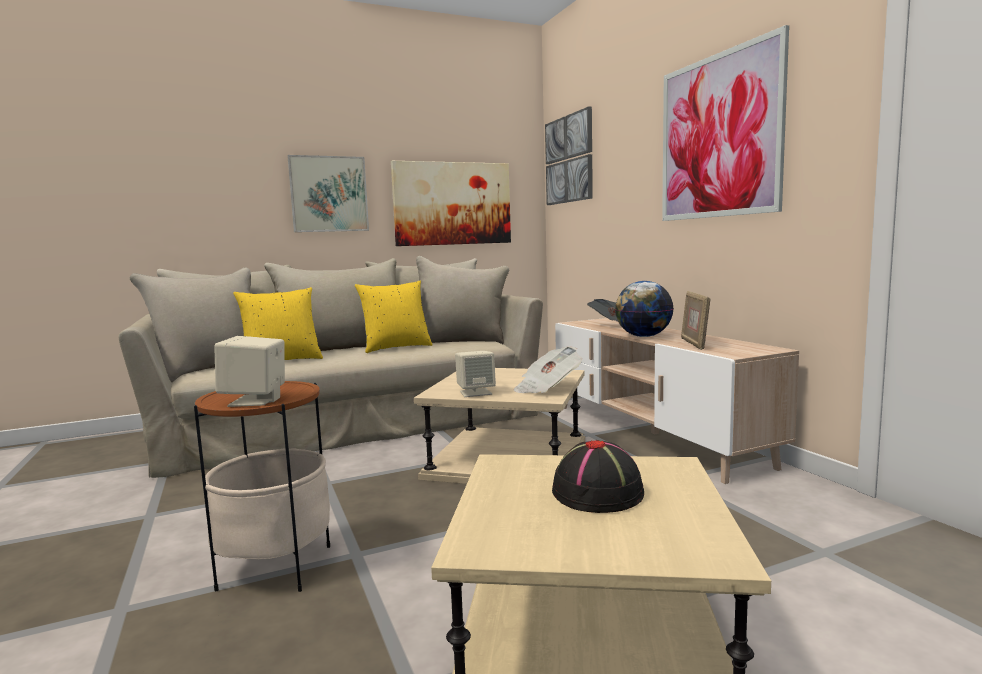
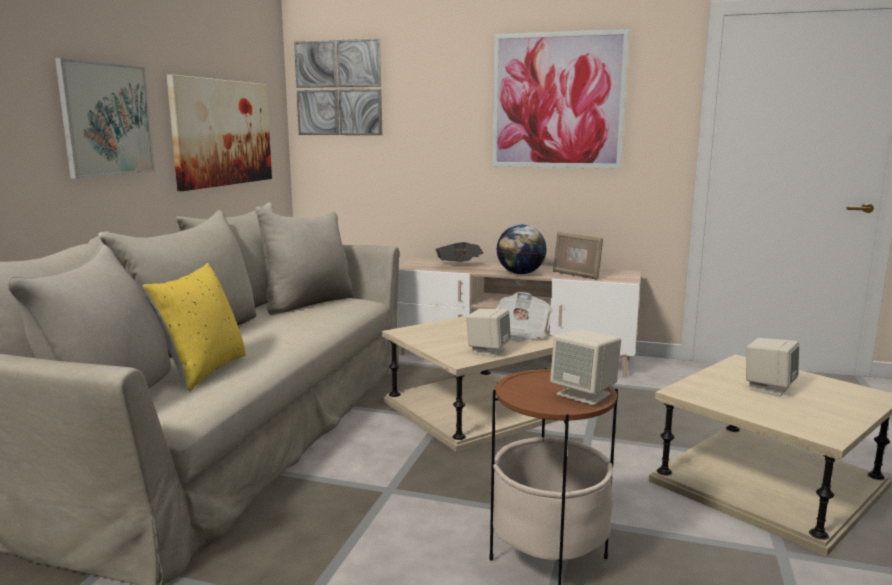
camera: 50 degrees left, 5 degrees up
(396, 348) = (276, 324): yellow pillow -> none
(598, 492) = (768, 388): black hat -> beige speaker

